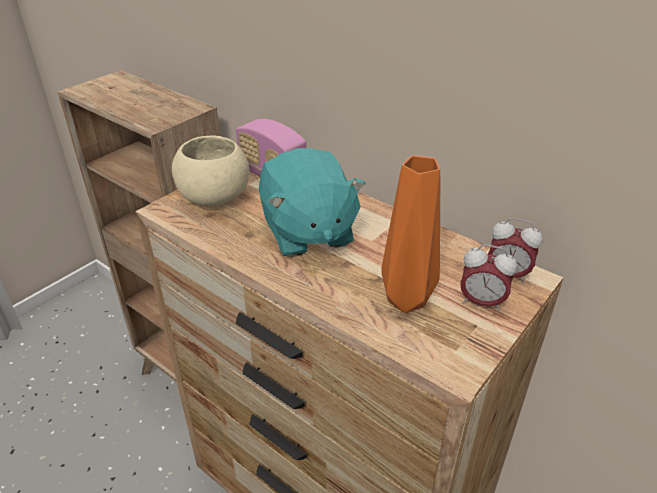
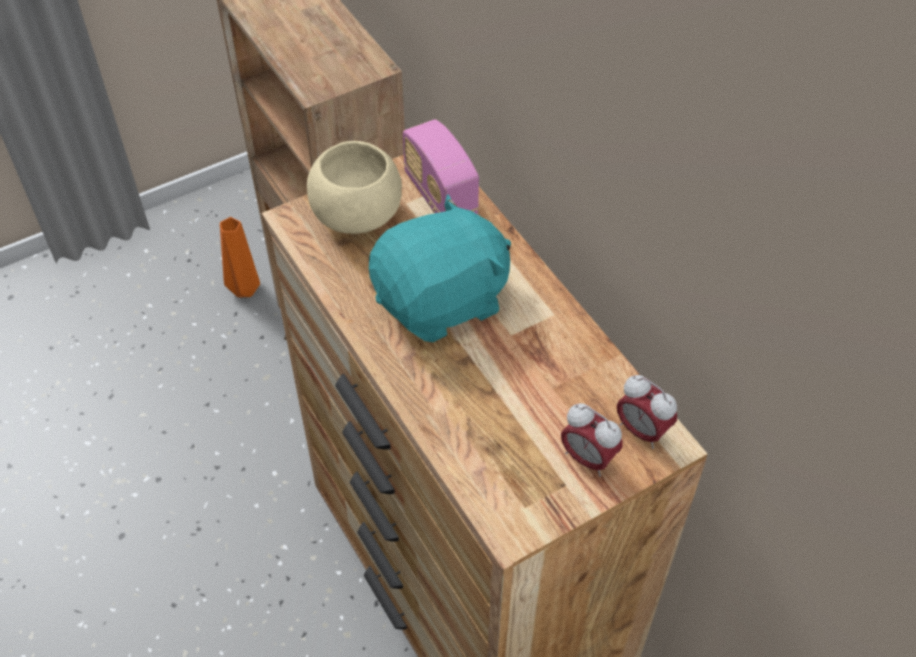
camera: 20 degrees right, 15 degrees up
(307, 232) = (442, 301): turquoise plush toy -> turquoise plush toy turned 120 degrees counterclockwise
(404, 299) = (504, 428): orange vase -> orange vase (244, 288)

